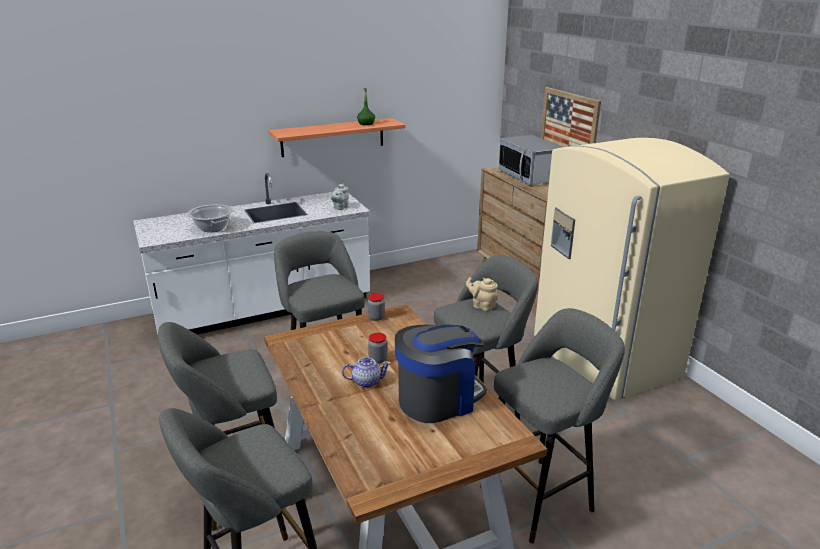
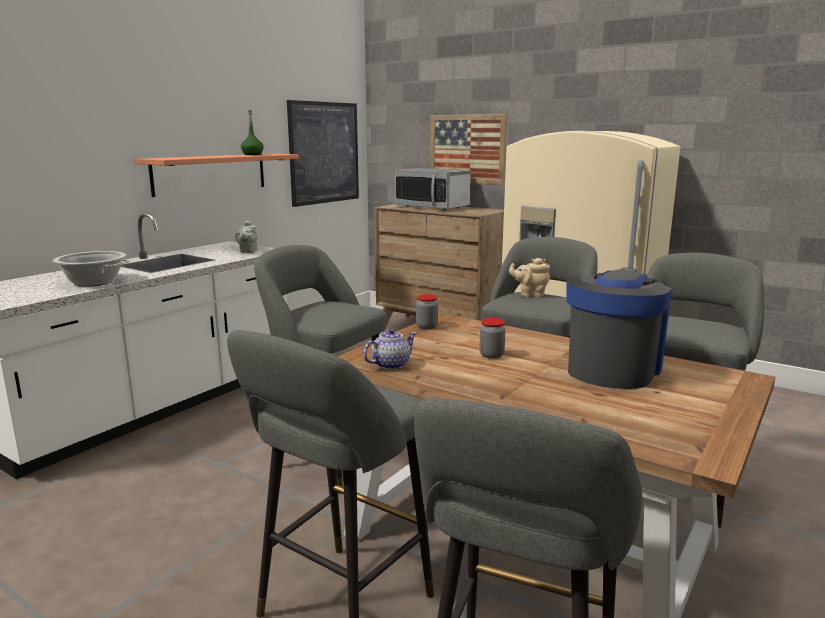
camera: 30 degrees left, 10 degrees down
(367, 381) = (514, 373): teapot -> teapot (390, 364)
(450, 113) = (324, 153): none -> picture

